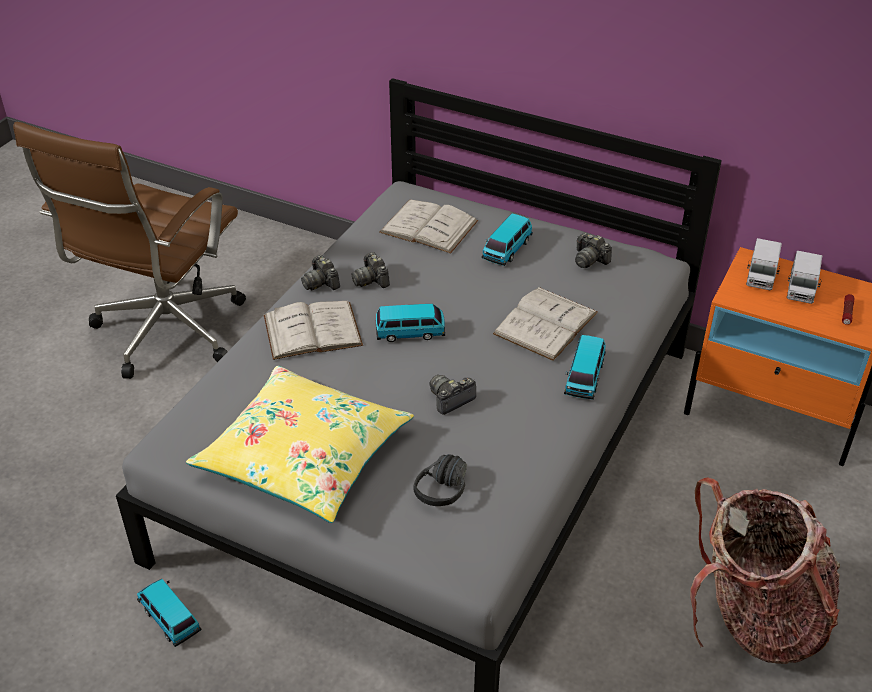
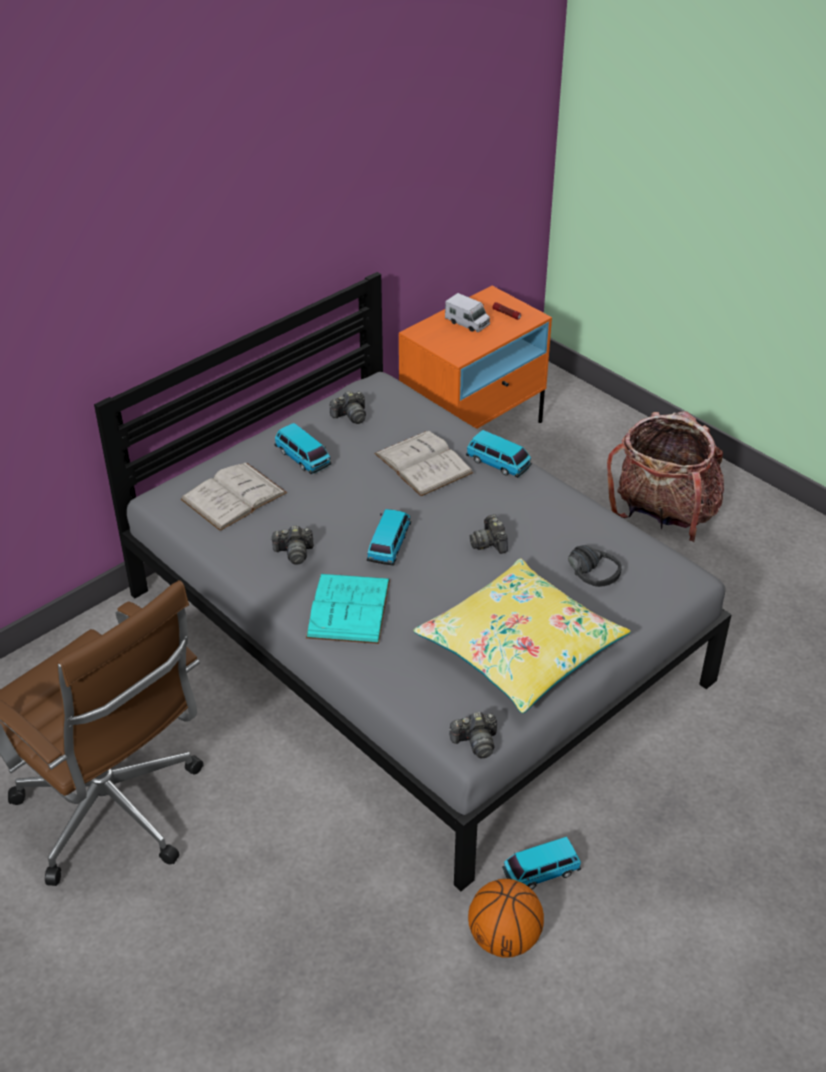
camera: 70 degrees left, 0 degrees up
(88, 607) = (503, 939): none -> basketball
(312, 330) = (349, 608): white book -> turquoise book
(321, 282) = (276, 588): camera -> camera (475, 742)
(761, 275) = (441, 335): toy truck -> none

